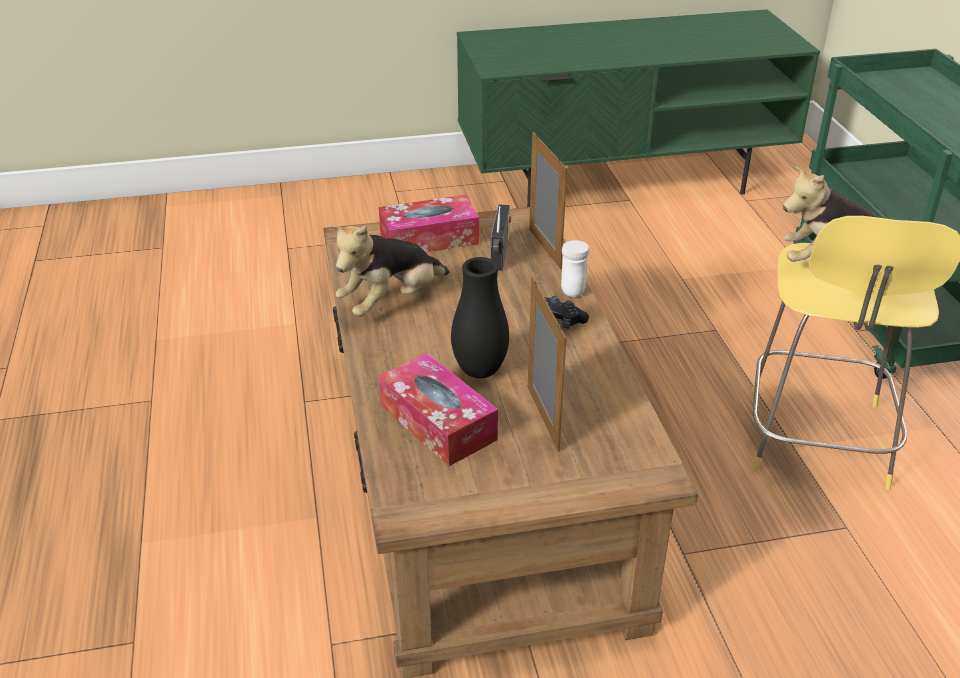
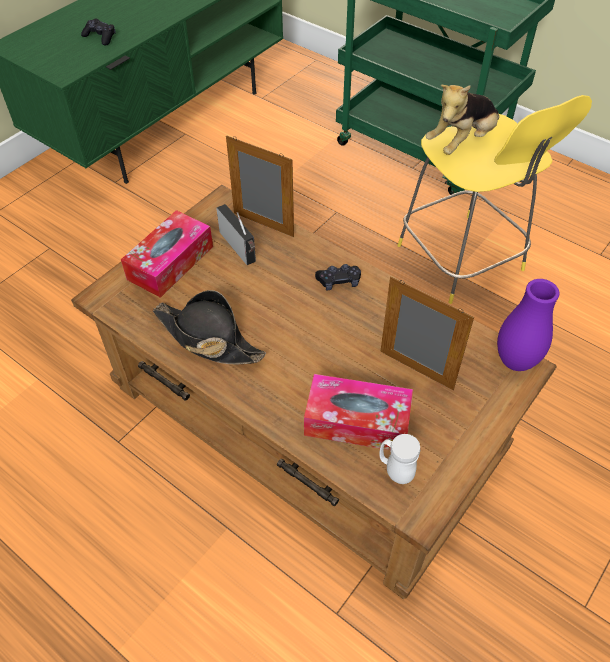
camera: 40 degrees left, 15 degrees up
(391, 302) = (207, 338): plush toy -> black hat
(480, 371) = (336, 358): black vase -> none
(560, 54) = (100, 37): none -> black game controller
(571, 288) = (318, 249): white mug -> white mug (395, 471)
(654, 466) = (515, 361): none -> purple vase

